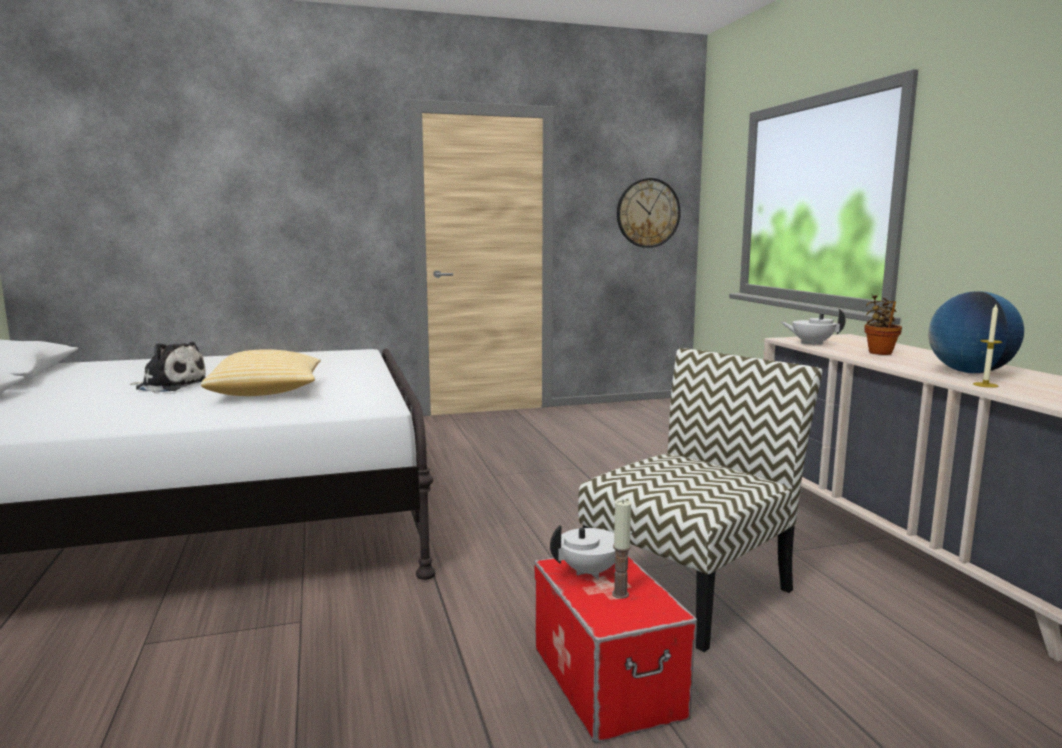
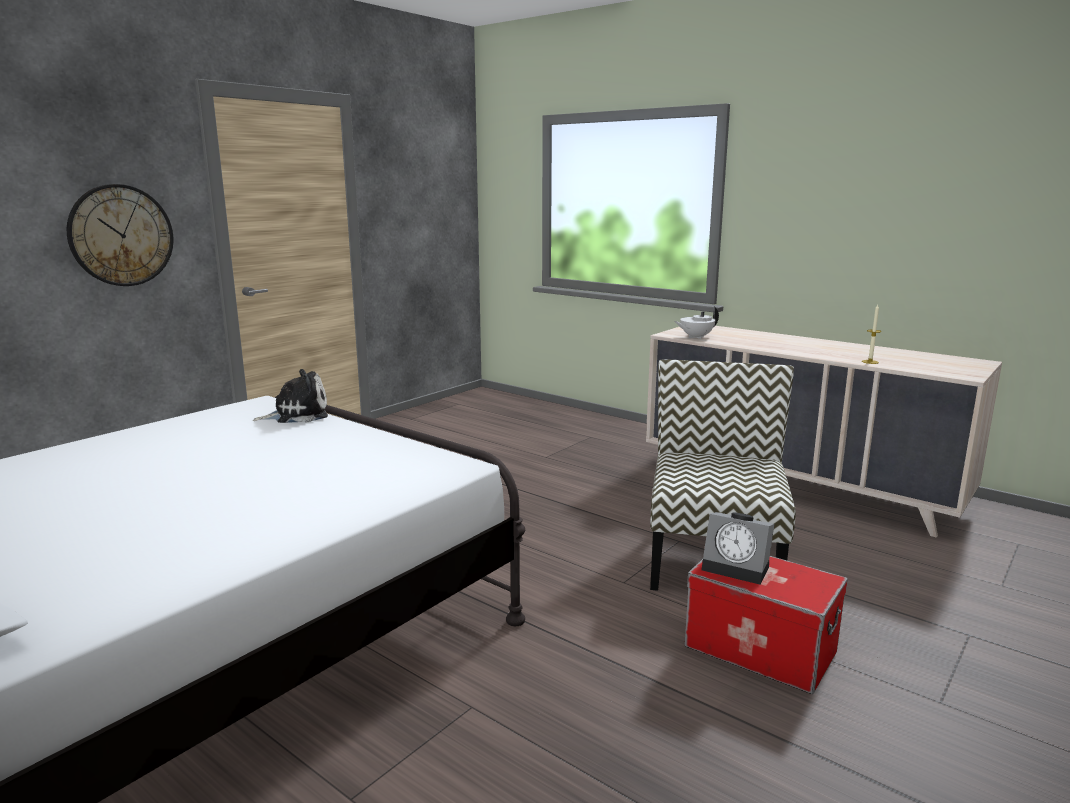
camera: 35 degrees left, 5 degrees up
(170, 386) = (149, 495): plush toy -> plush toy (297, 414)
(267, 392) = (303, 477): pillow -> none
(591, 572) = (738, 567): white teapot -> alarm clock
(620, 594) = (782, 577): candle -> none
(648, 213) = (438, 209): wall clock -> wall clock (121, 235)
(879, 352) = (754, 340): potted plant -> none
(969, 372) = (839, 351): globe -> none

